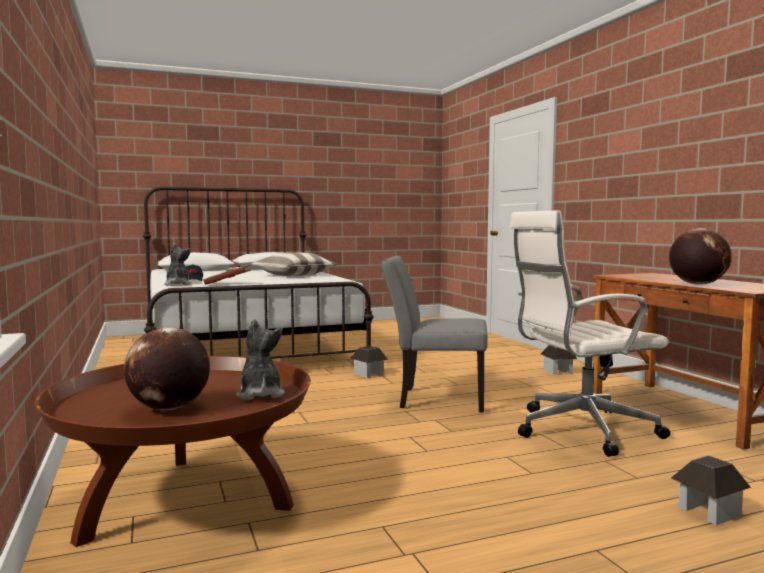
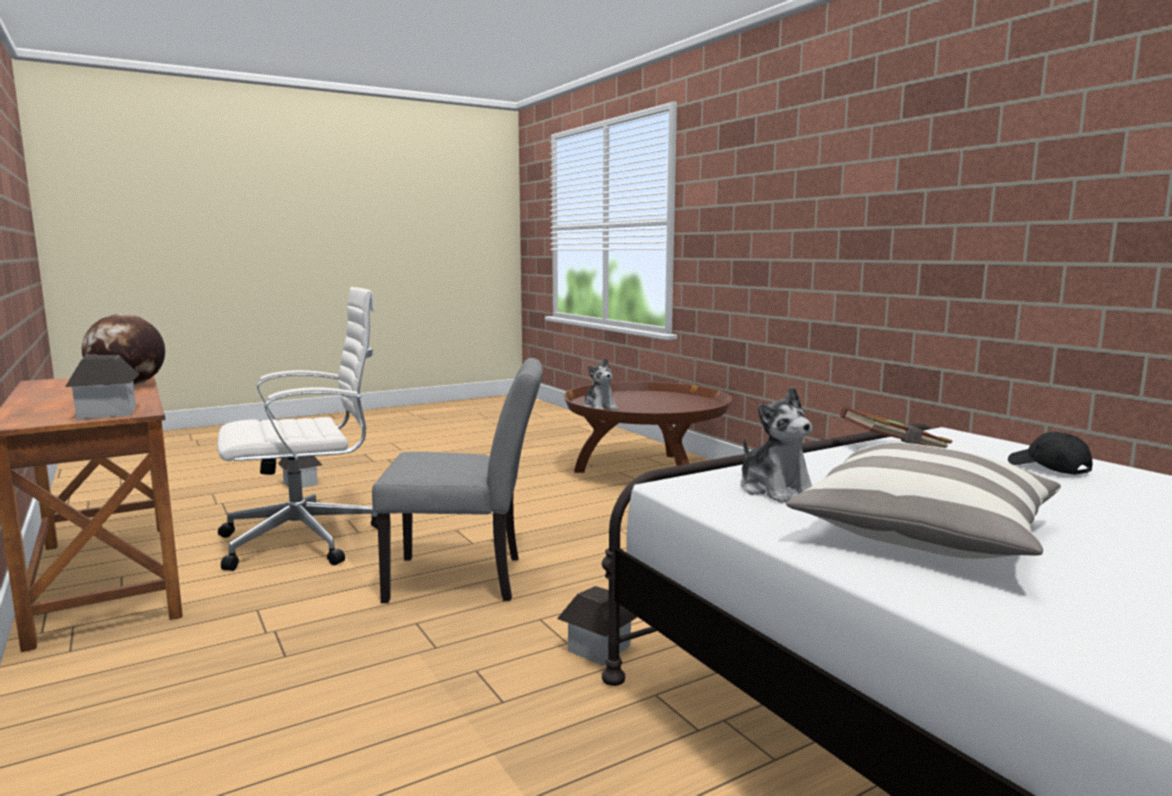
camera: 170 degrees right, 5 degrees up
(168, 408) = (641, 400): globe -> none
(177, 284) = (980, 442): plush toy -> plush toy (775, 490)
(558, 371) = (140, 703): toy house -> toy house (107, 413)

